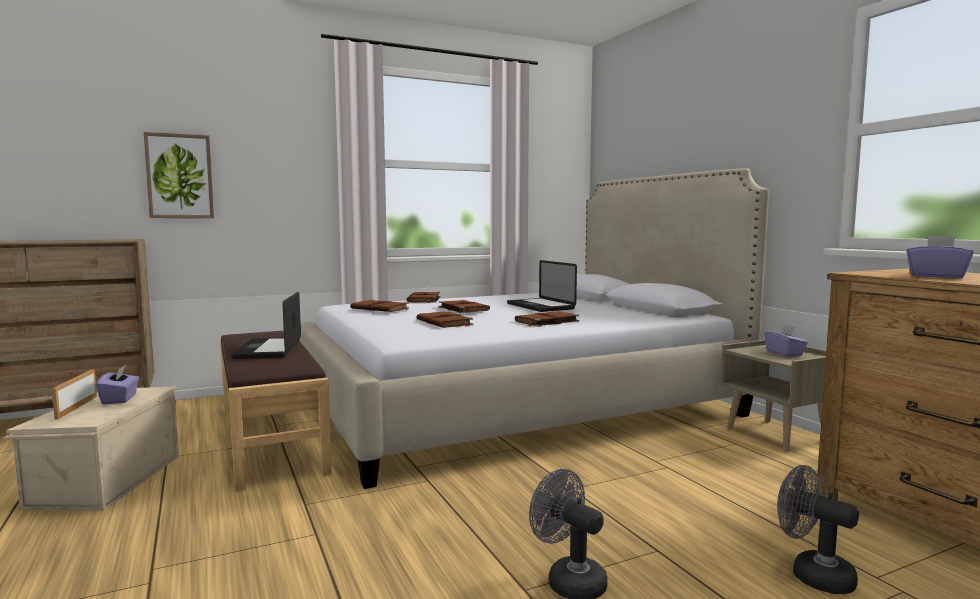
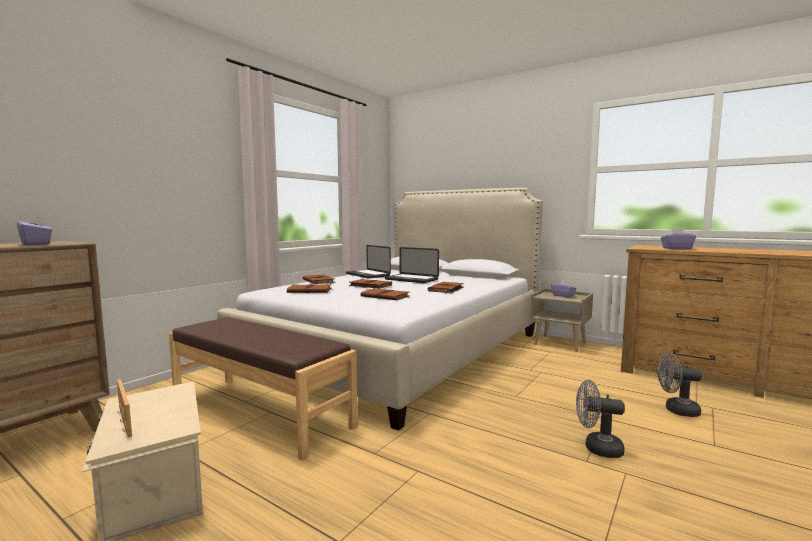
camera: 30 degrees left, 0 degrees up
(120, 399) = (161, 403): purple tissue box -> purple tissue box (36, 244)
(179, 176) = (97, 177): picture -> none
(268, 349) = (259, 335): laptop -> laptop (367, 275)

